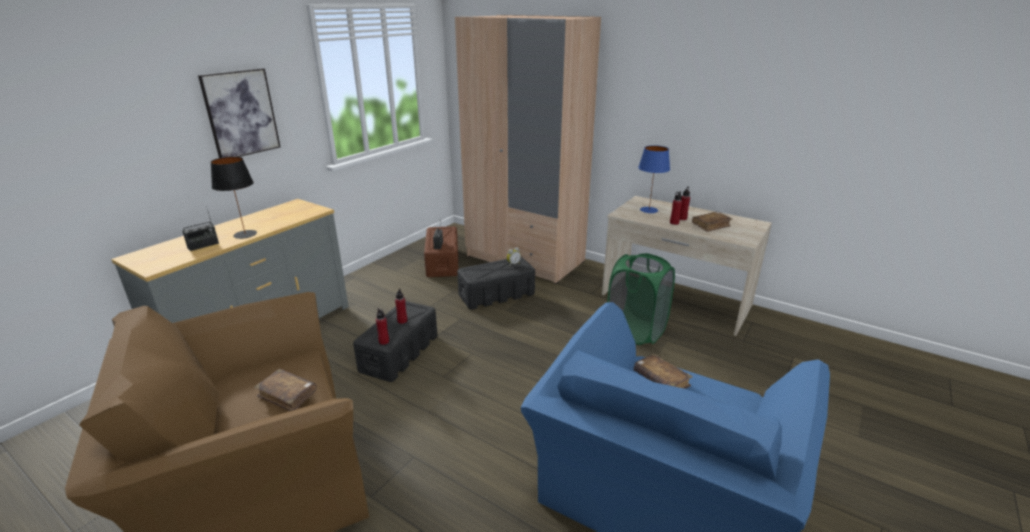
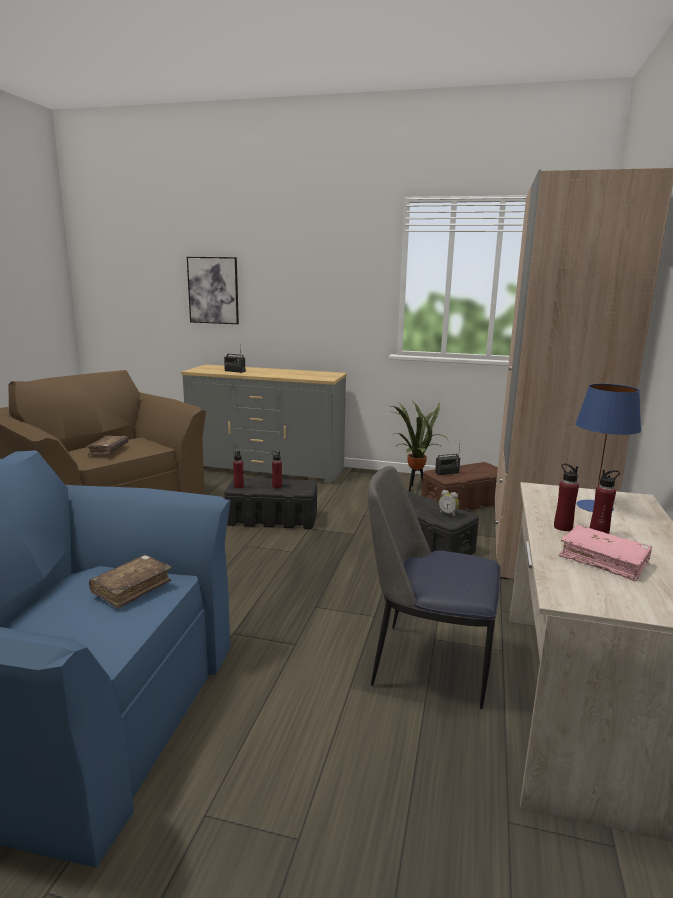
camera: 70 degrees right, 10 degrees down
(241, 113) = (318, 287): picture -> picture (213, 290)
(245, 234) = (261, 374): black table lamp -> none
(398, 273) = (413, 489): none -> potted plant
(635, 331) = (427, 664): green laundry basket -> chair
(711, 225) = (603, 560): brown book -> pink book

